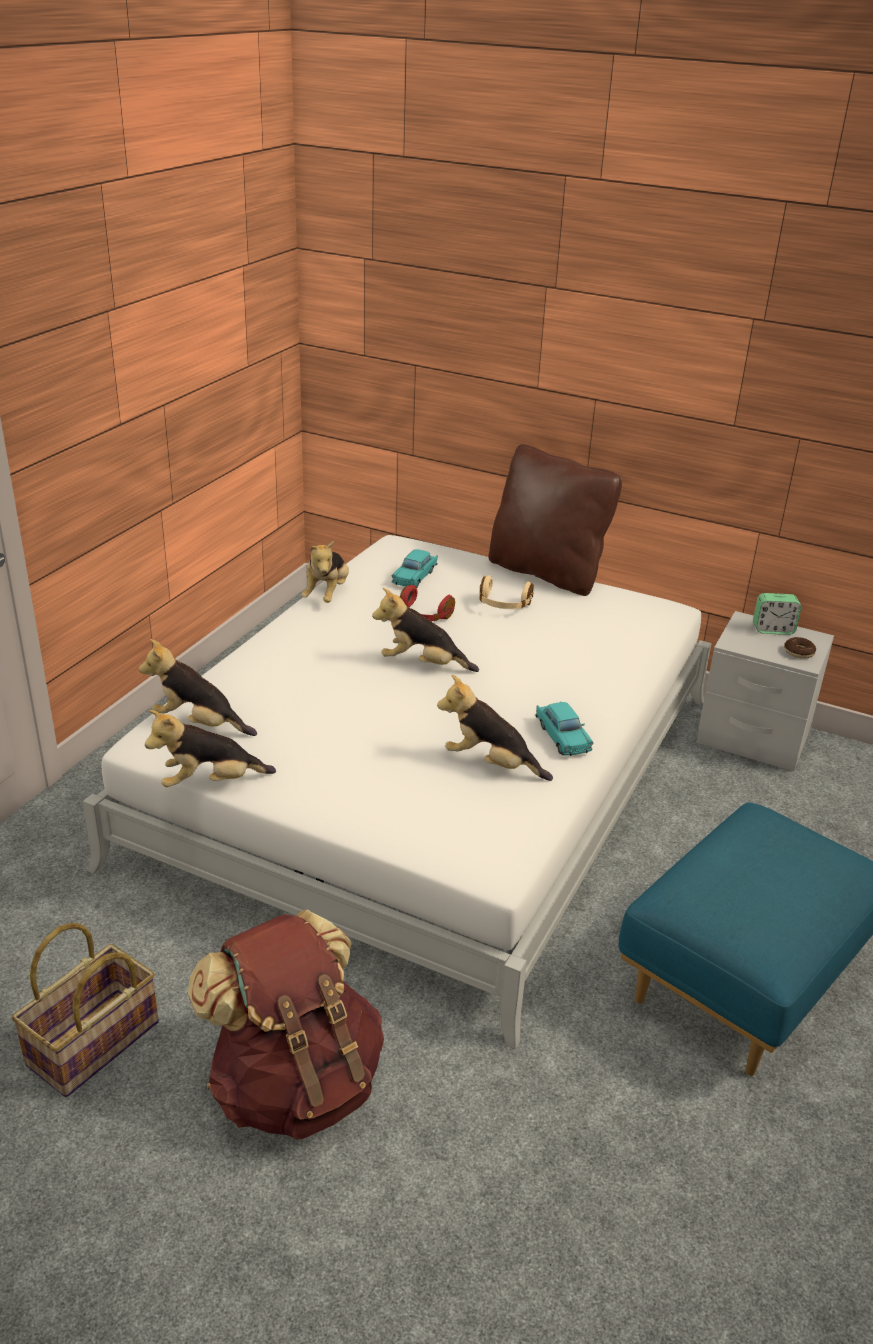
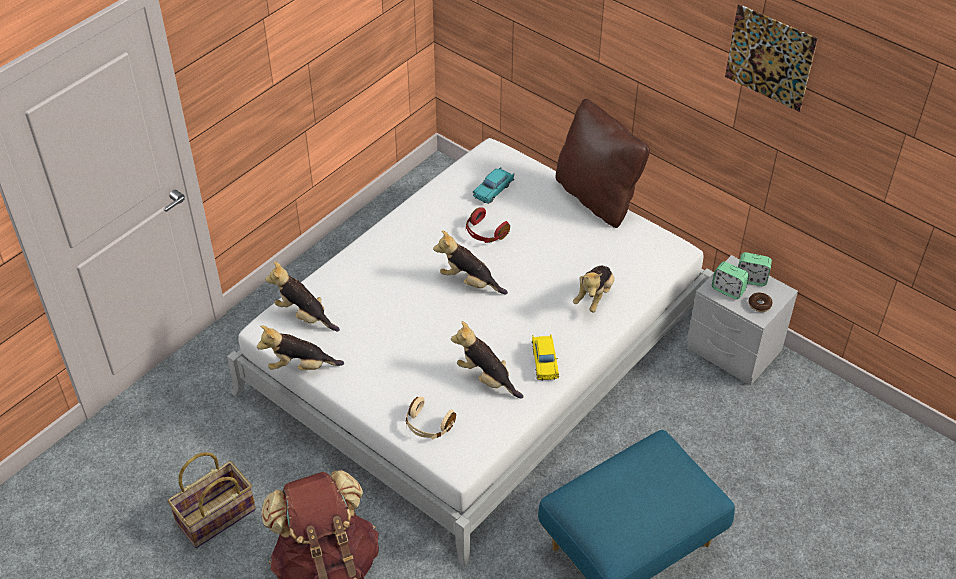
camera: 15 degrees right, 15 degrees up
(327, 594) = (423, 201): plush toy -> plush toy (594, 296)
(503, 604) = (549, 229): beige headphones -> beige headphones (428, 425)
(562, 736) = (544, 361): turquoise toy car -> yellow toy car
(752, 642) = (728, 290): none -> alarm clock
(791, 301) = (770, 57): none -> picture

